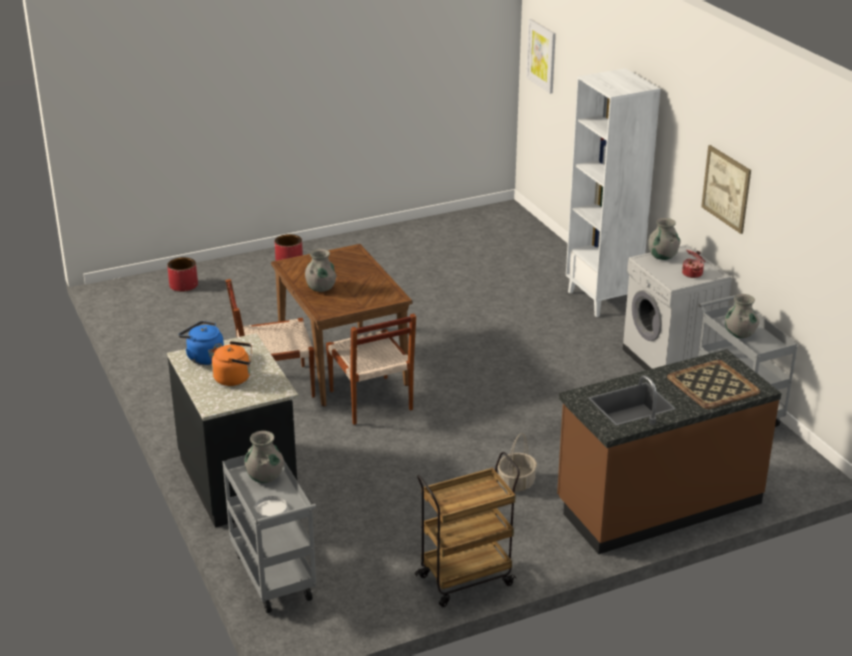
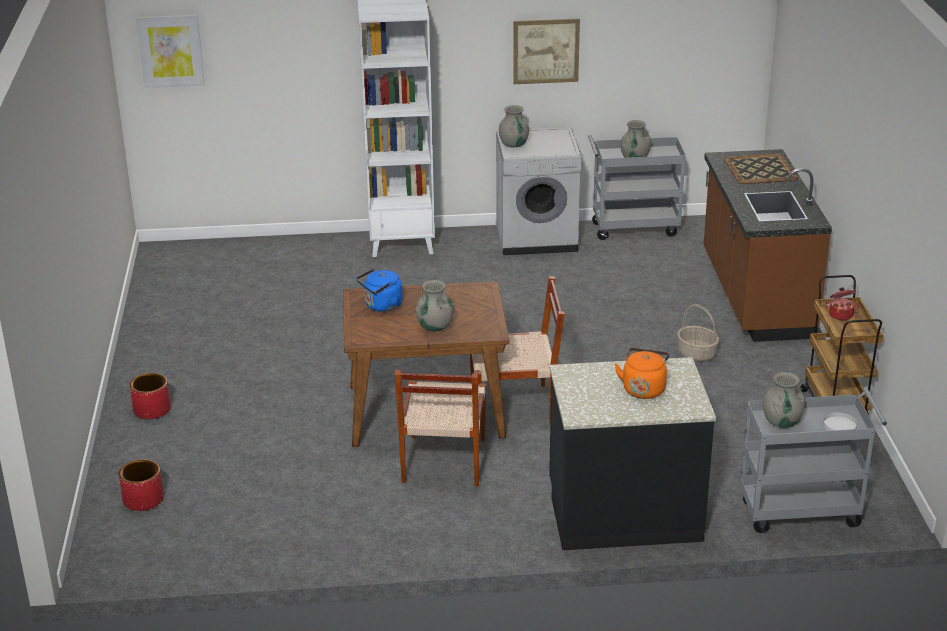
camera: 70 degrees left, 0 degrees up
(204, 357) = (588, 402): blue kettle -> blue kettle (381, 306)
(693, 273) = (554, 140): cooking pot -> cooking pot (840, 314)

